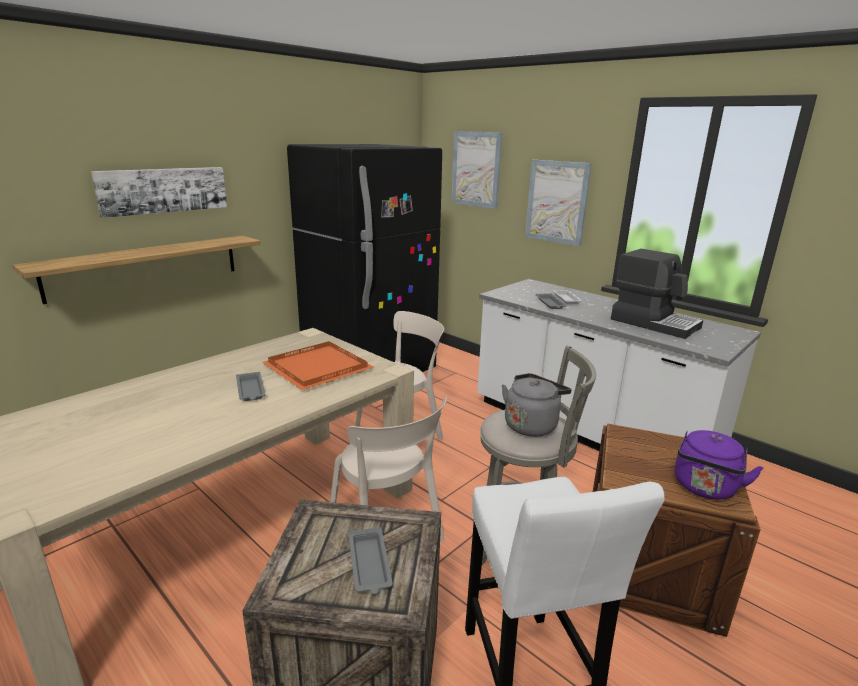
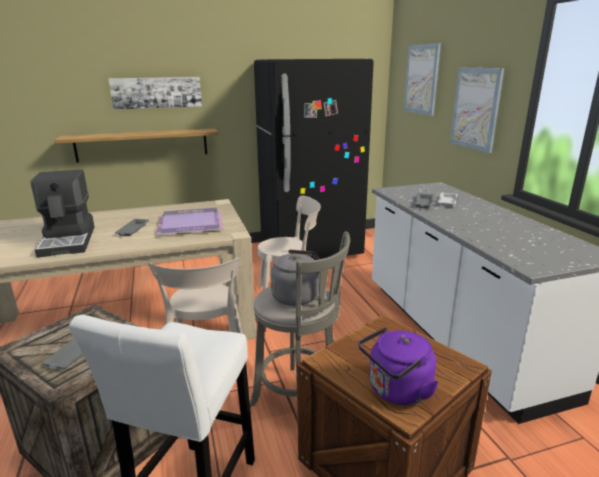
camera: 30 degrees right, 0 degrees up
(320, 368) = (192, 224): orange tray -> purple tray
(654, 323) = (505, 232): coffee machine -> coffee machine (69, 240)

